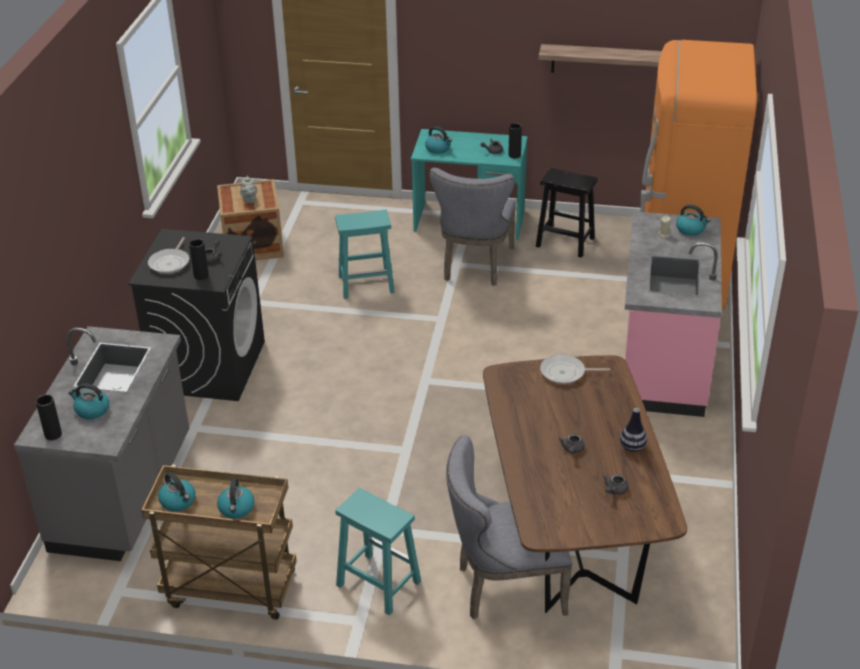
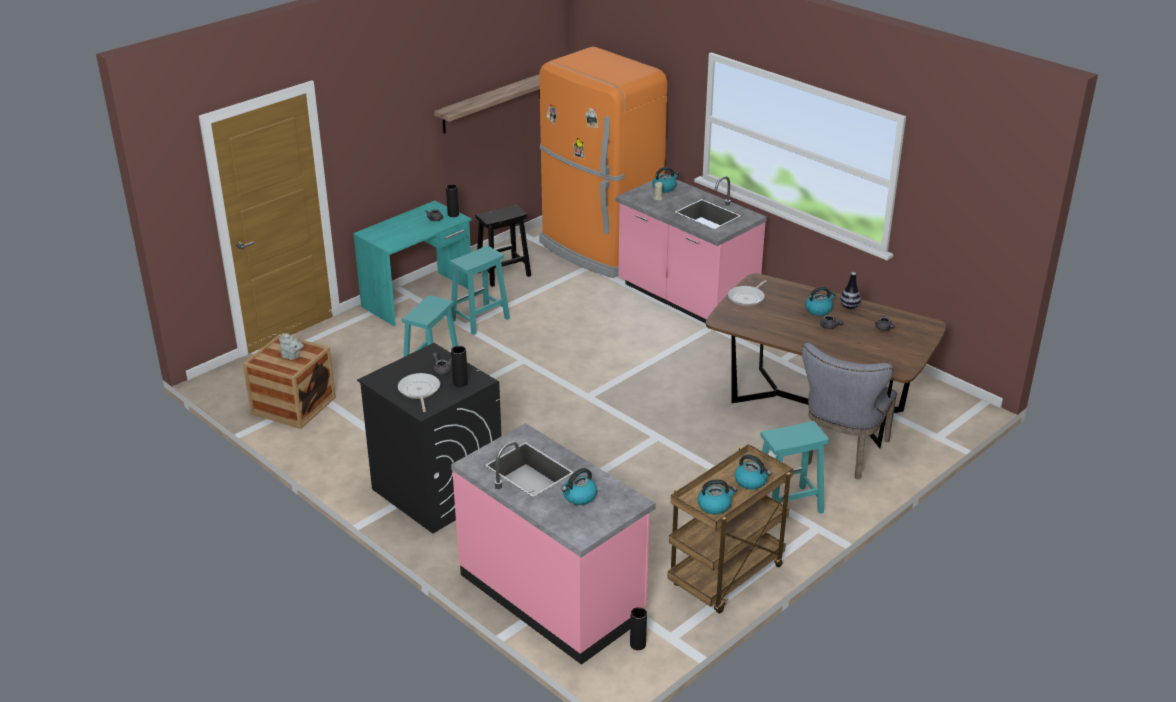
camera: 55 degrees left, 5 degrees down
(53, 434) = (591, 526): black vase -> black vase (637, 644)
(124, 494) = (553, 594): grey counter -> pink counter
(170, 263) = (419, 391): frying pan -> frying pan turned 150 degrees counterclockwise
(438, 149) = (395, 237): kettle -> kettle (818, 310)
(475, 266) = (479, 320): grey chair -> turquoise stool

